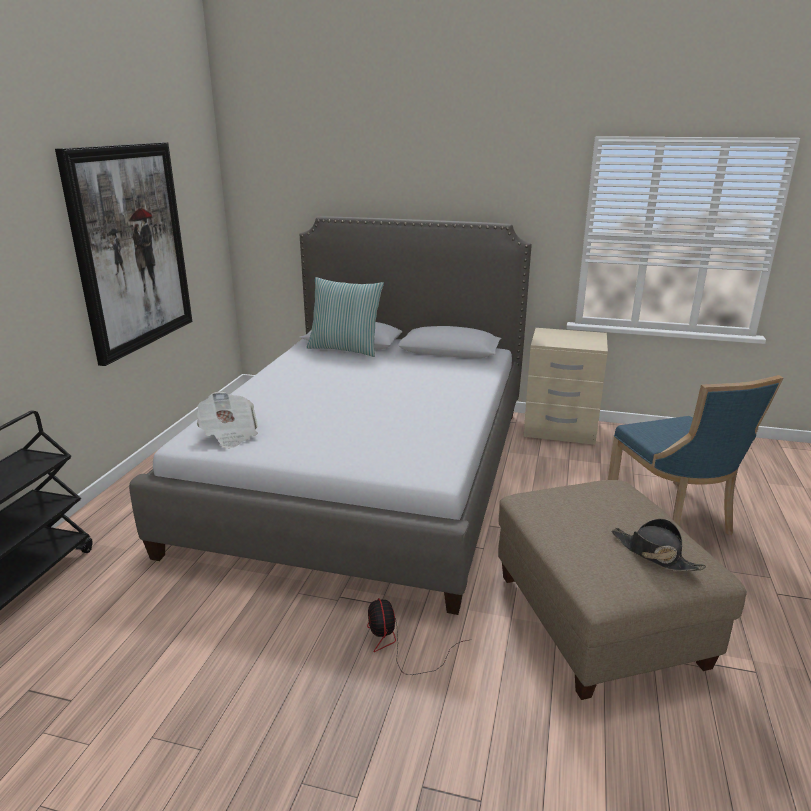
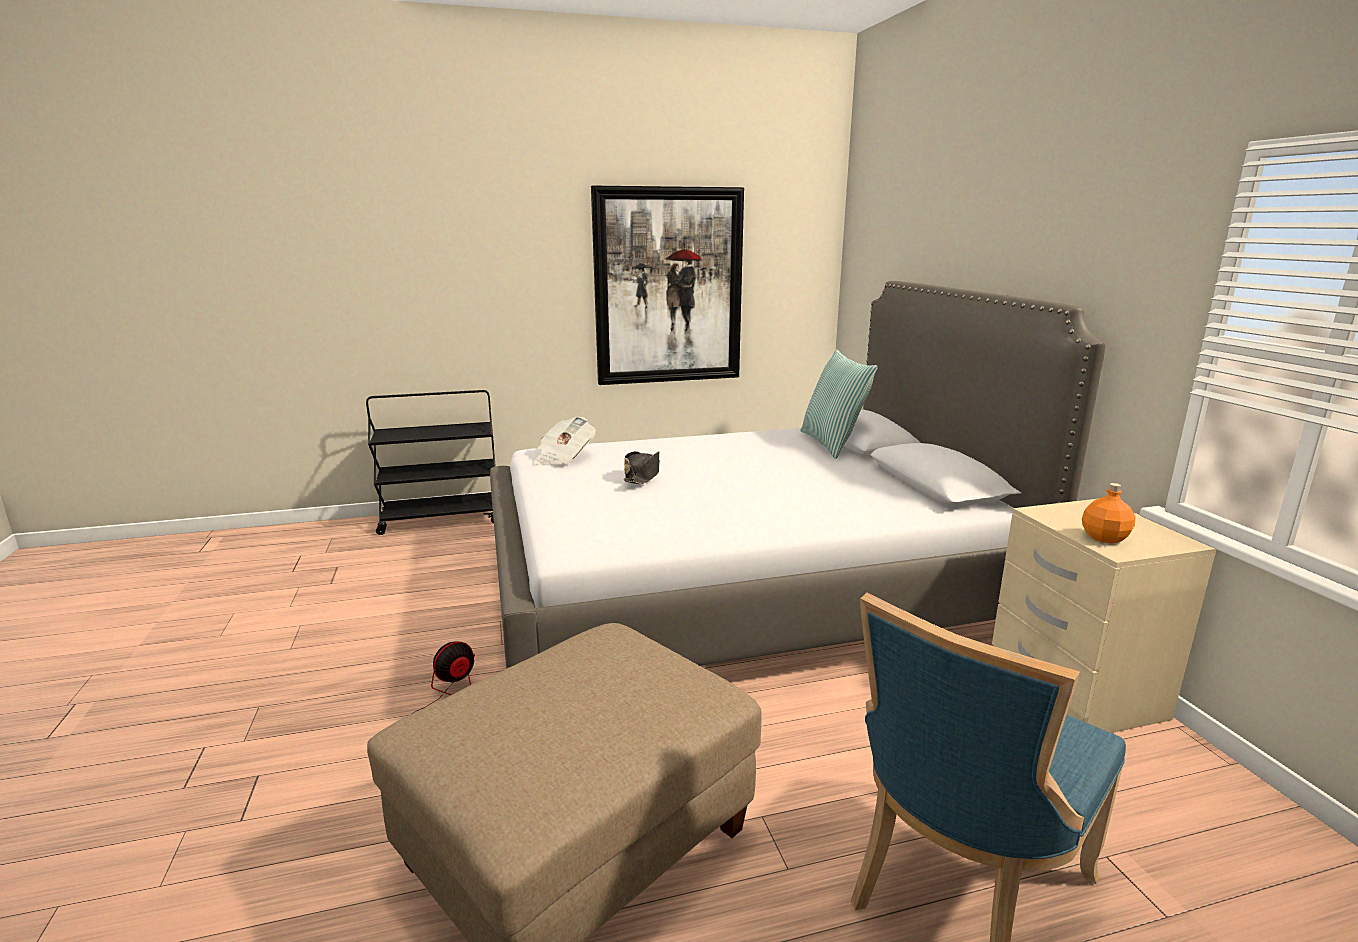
camera: 60 degrees right, 5 degrees down
(581, 343) = (1104, 537): none -> orange bottle
(654, 554) = (514, 751): black hat -> black hat (642, 476)

